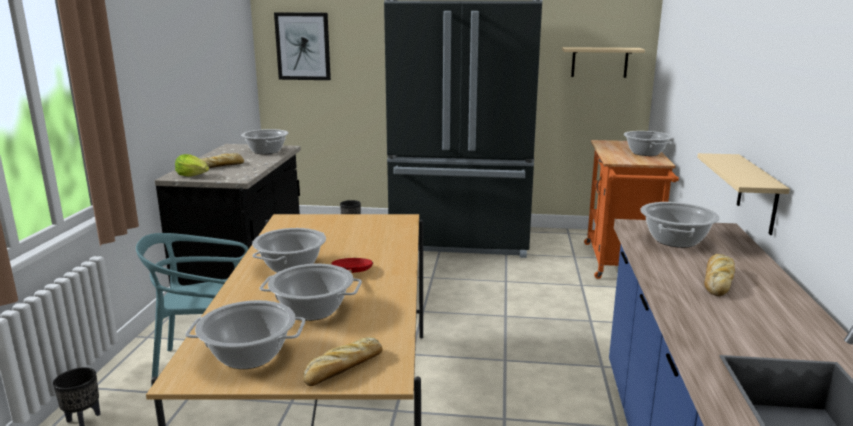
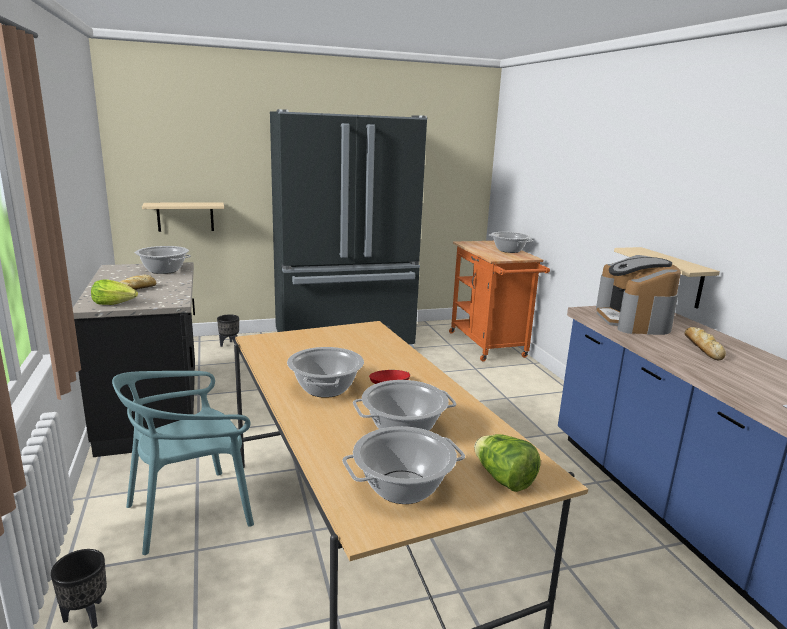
camera: 25 degrees left, 0 degrees up
(303, 46) = (163, 156): picture -> none
(343, 368) = (503, 479): bread -> lettuce
(599, 62) = (449, 173): beige shelf -> beige shelf (185, 216)
(676, 240) = (633, 320): cooking pot -> coffee machine

